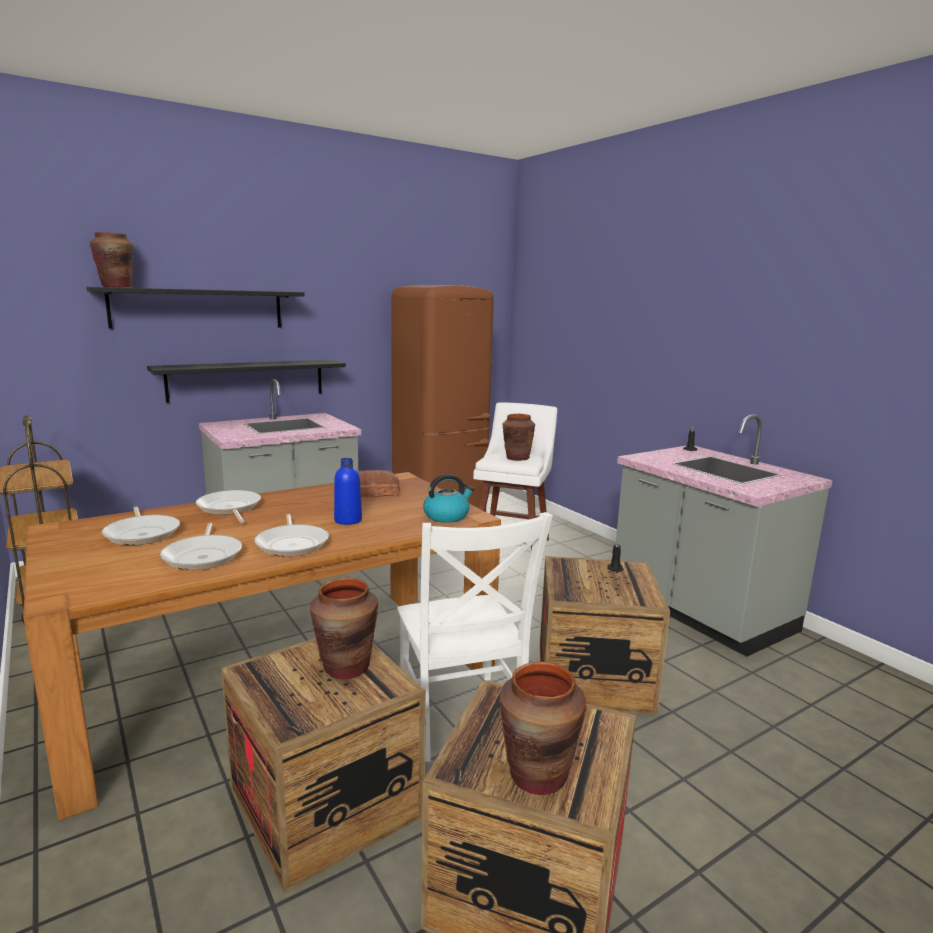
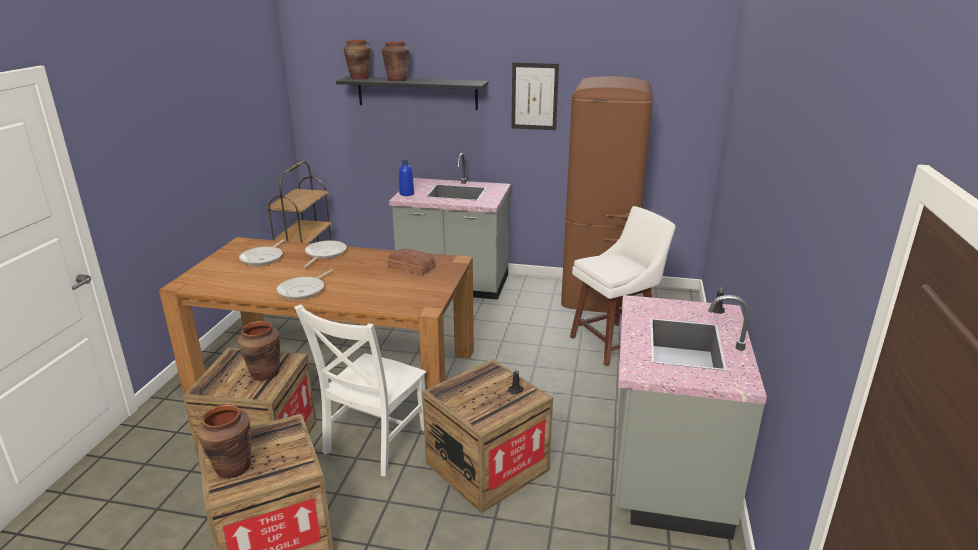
camera: 45 degrees right, 10 degrees up
(204, 556) = (259, 282): frying pan -> none
(247, 380) = (450, 149): black shelf -> none
(344, 309) = (534, 96): none -> picture
(348, 520) = (358, 284): blue bottle -> blue bottle (406, 194)
(447, 516) = (412, 302): kettle -> none
(517, 458) = (614, 266): brown vase -> brown vase (397, 80)

